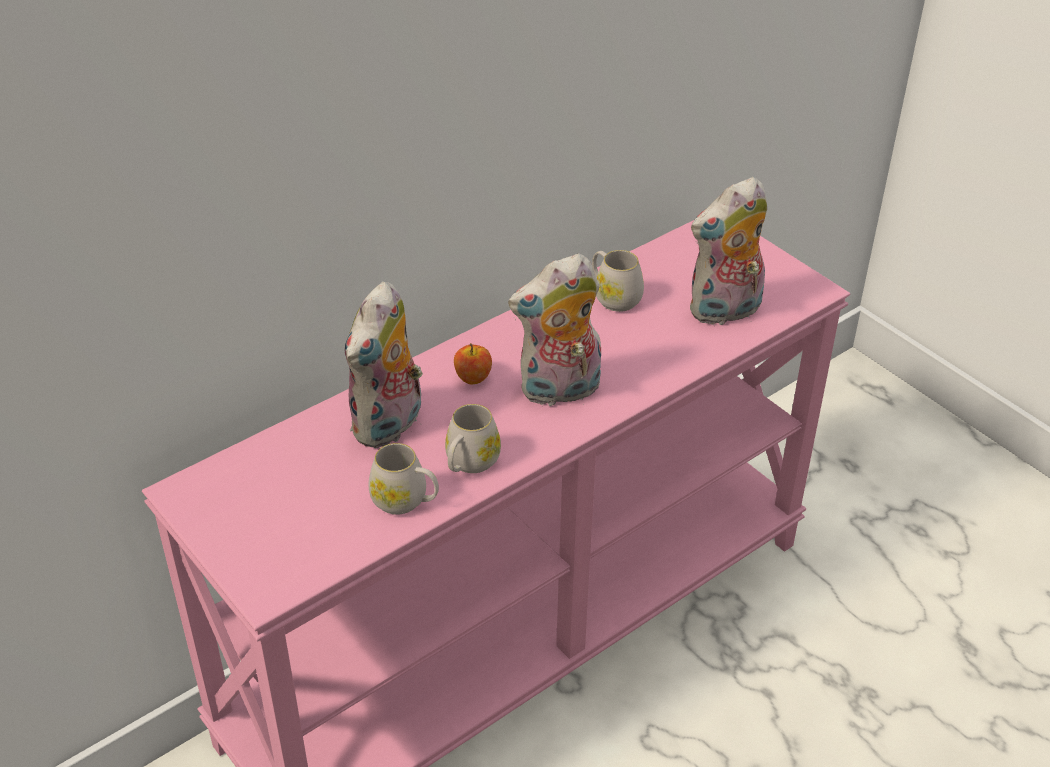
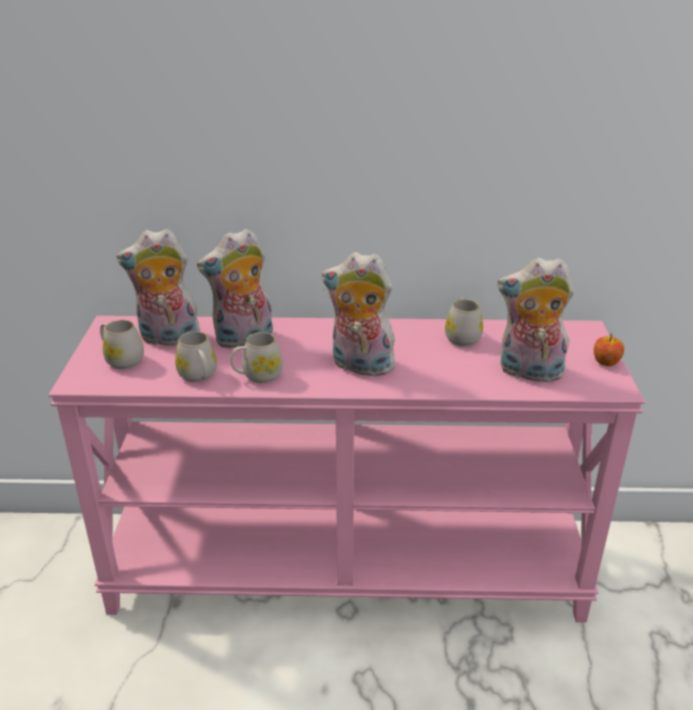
camera: 40 degrees right, 10 degrees down
(278, 532) = (121, 360): none -> white mug
(293, 472) = (167, 339): none -> plush toy
(473, 377) = (320, 339): apple -> apple (606, 362)

